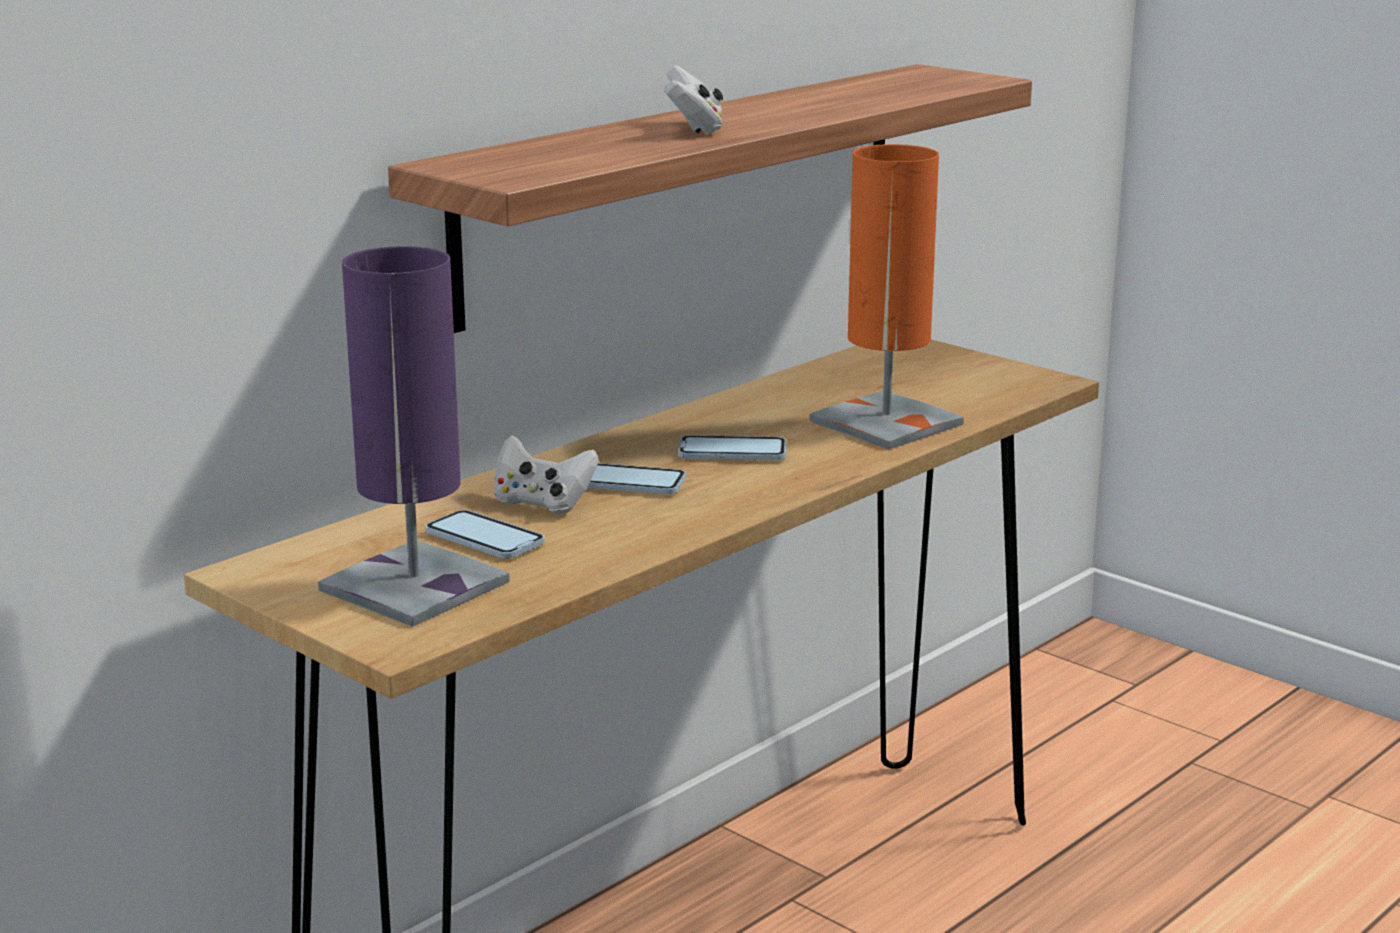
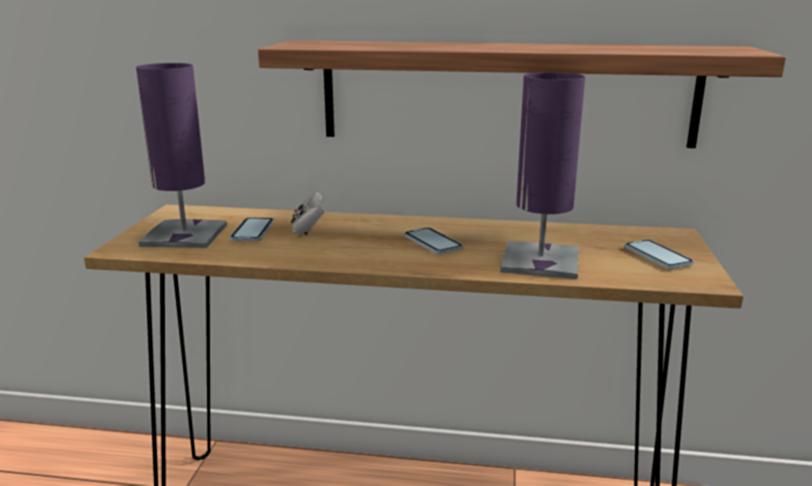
camera: 55 degrees right, 0 degrees up
(627, 483) = (357, 235): phone -> phone (657, 256)
(694, 128) = (458, 46): white game controller -> none
(886, 423) = (540, 261): orange table lamp -> purple table lamp

